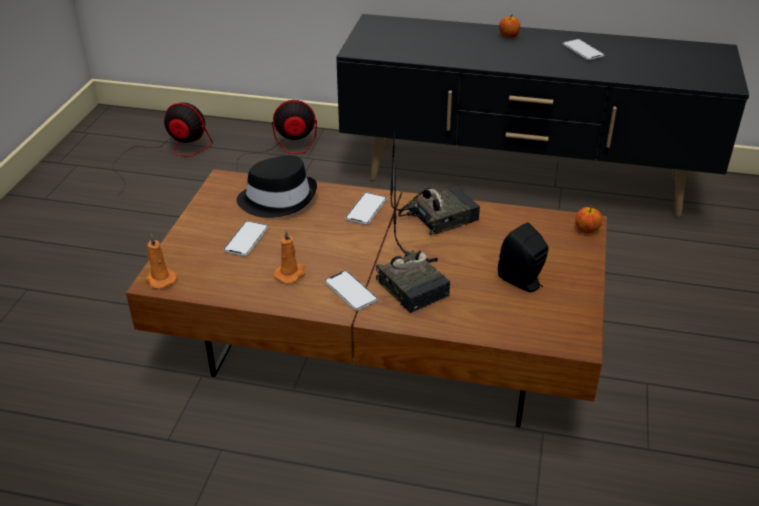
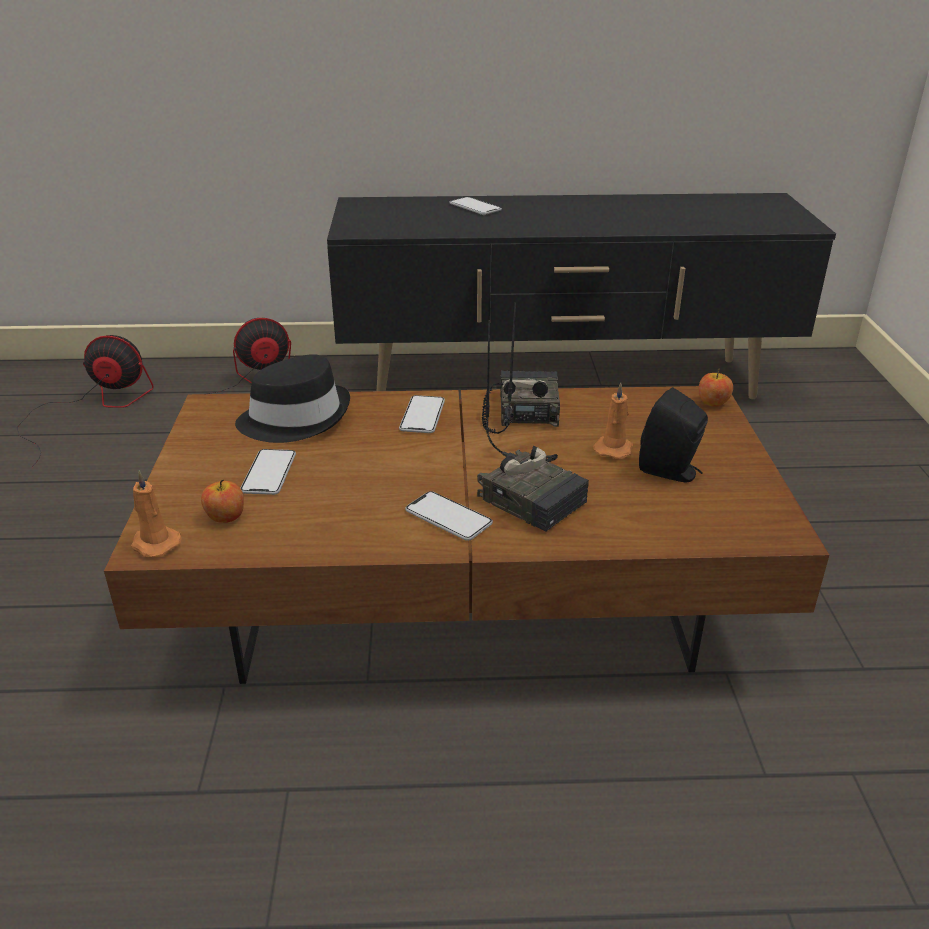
camera: 15 degrees left, 5 degrees down
(291, 274) = (352, 508): orange candle -> orange candle (614, 448)
(438, 216) = (521, 411): radio -> radio turned 45 degrees counterclockwise
(508, 36) = (530, 204): apple -> apple (225, 517)
(582, 50) = (624, 210): phone -> phone (475, 207)

